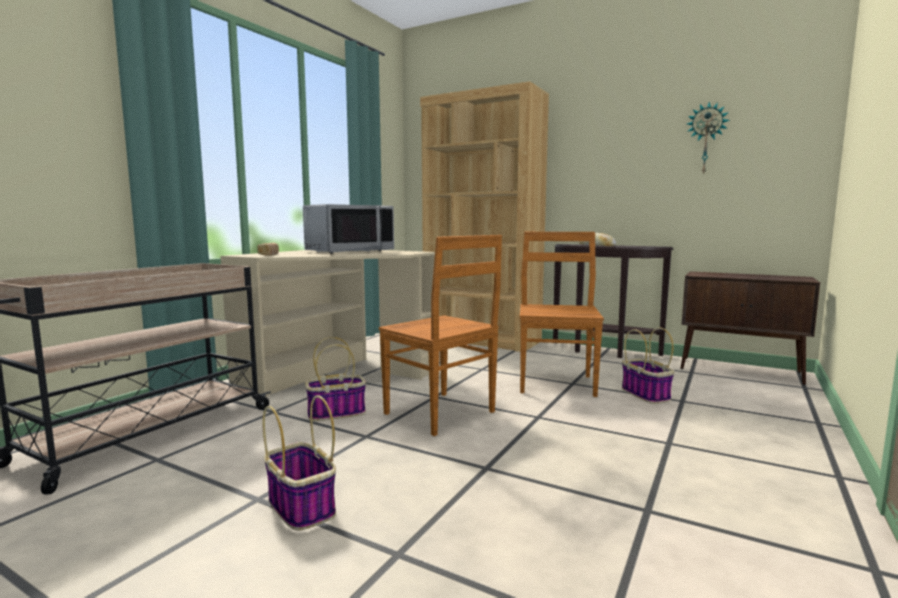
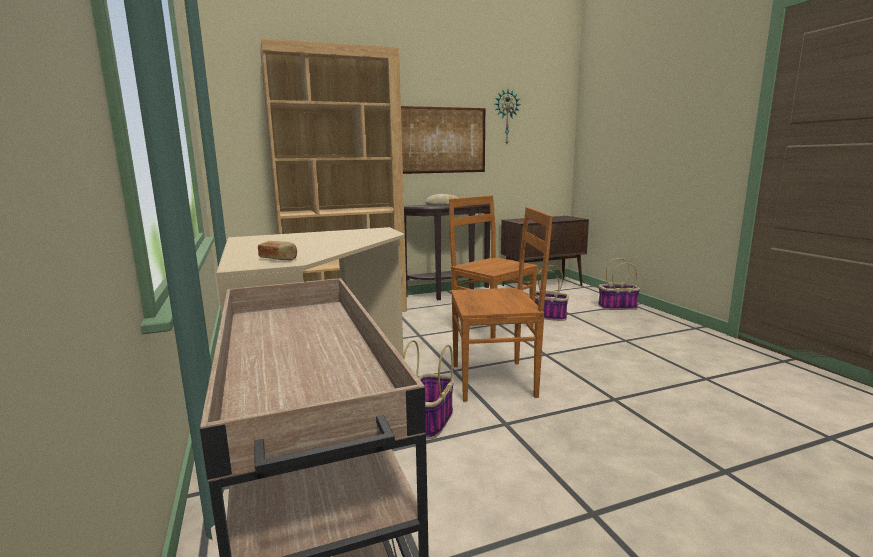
camera: 50 degrees left, 5 degrees up
(300, 506) = (624, 493): basket -> basket (617, 307)
(349, 251) = (313, 239): grey microwave -> none
(613, 173) = (443, 140): none -> picture

